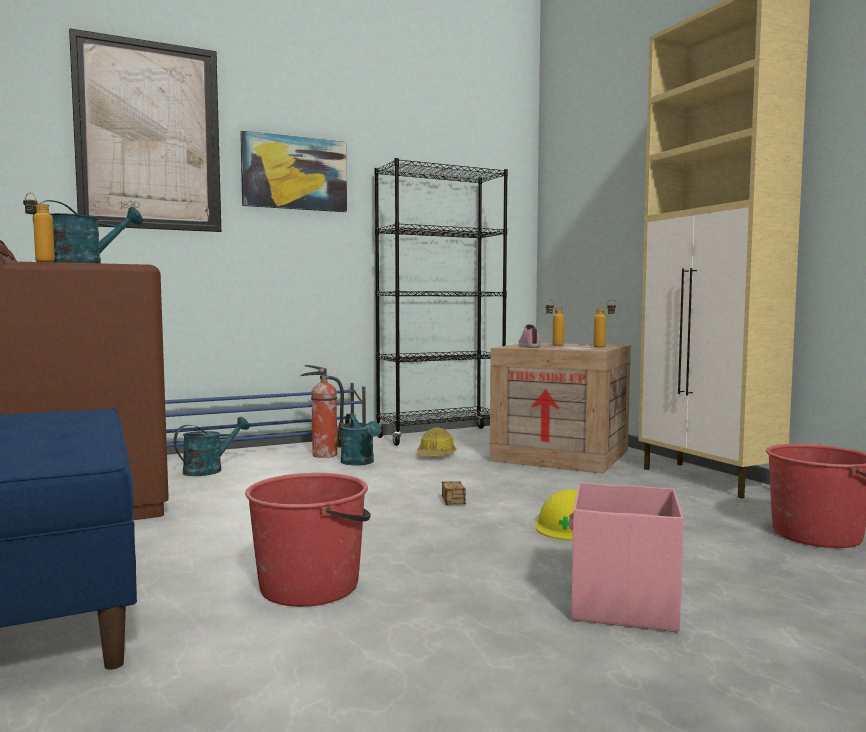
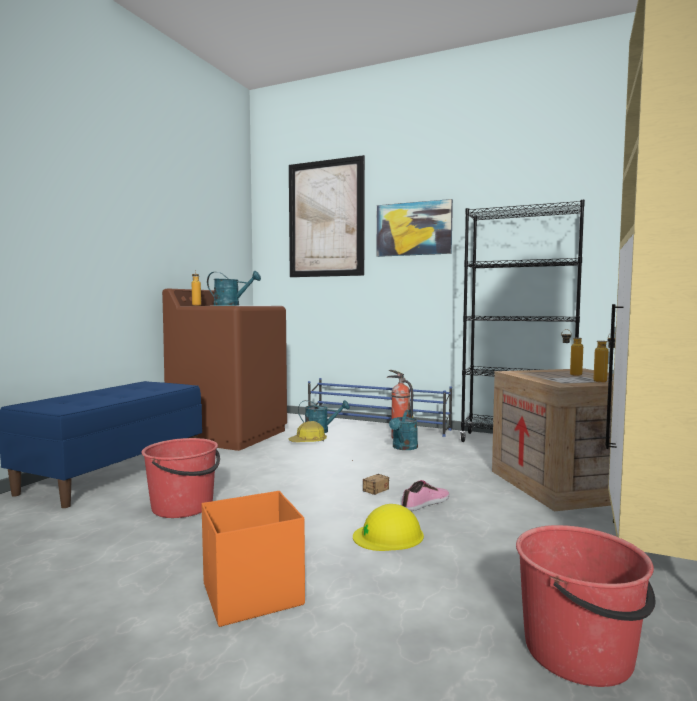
camera: 50 degrees right, 0 degrees up
(435, 455) = (466, 456): hard hat -> hard hat (308, 442)
(530, 346) = (538, 373): shoe -> shoe (426, 503)
(622, 604) = (250, 594): pink storage box -> orange storage box

